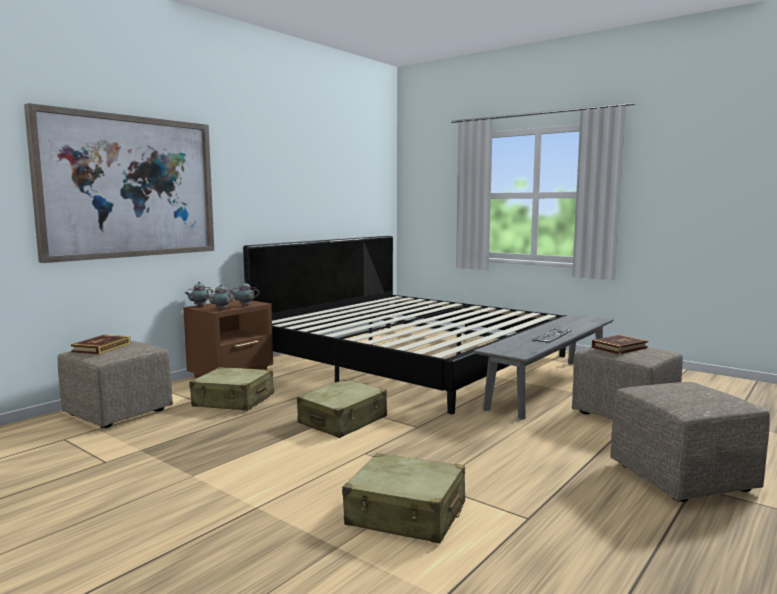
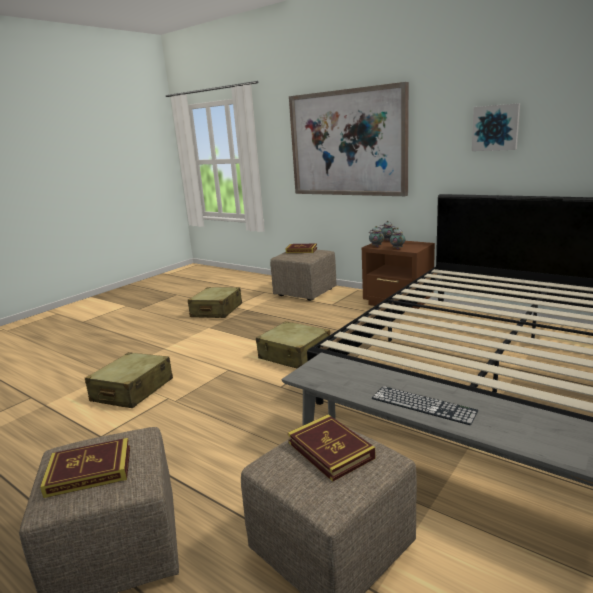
camera: 90 degrees right, 10 degrees up
(234, 401) = (334, 314): beige suitcase -> beige suitcase (216, 311)
(279, 183) = (495, 128): none -> picture
(698, 394) = (89, 471): none -> book

